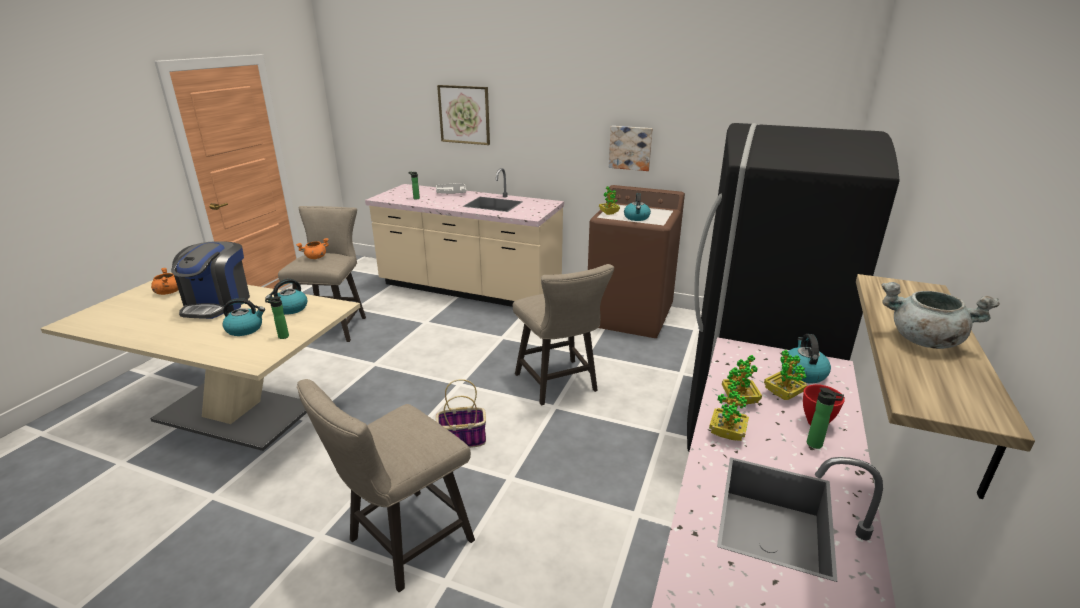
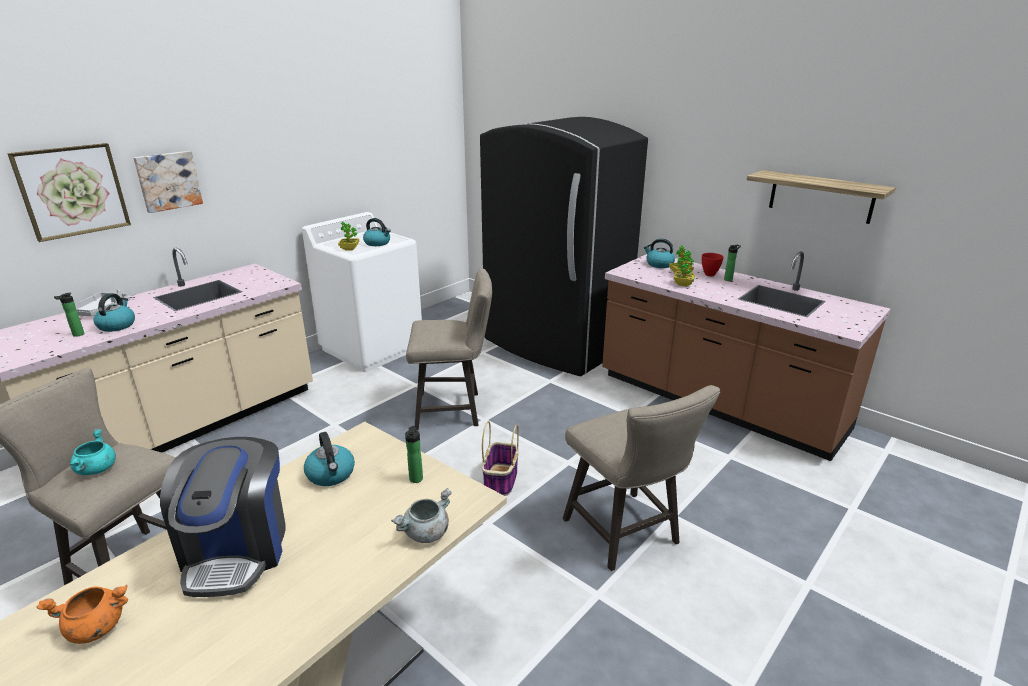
camera: 70 degrees left, 0 degrees up
(218, 304) = (237, 550): coffee machine -> coffee machine turned 60 degrees clockwise
(245, 329) = (364, 513): kettle -> kettle (117, 325)
(315, 257) = (97, 469): orange cooking pot -> turquoise cooking pot
(630, 148) = (309, 181): picture -> picture (168, 181)
(630, 316) = (372, 348): brown washing machine -> white washing machine
(727, 434) = (716, 294): potted plant -> none
(923, 340) = (823, 181): grey cooking pot -> grey cooking pot (426, 534)

